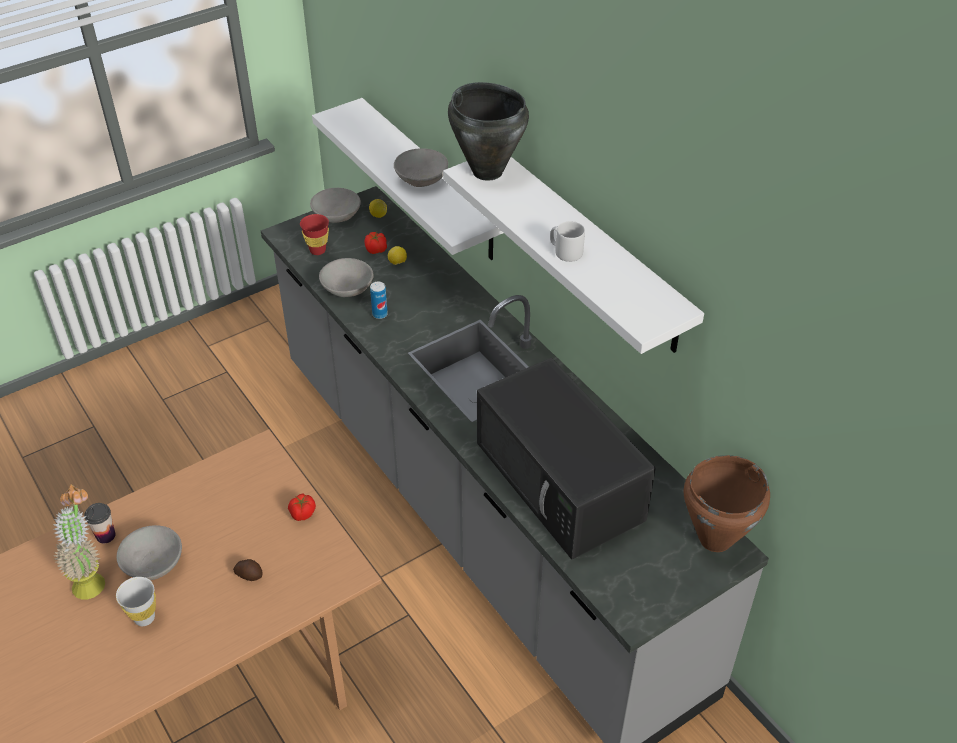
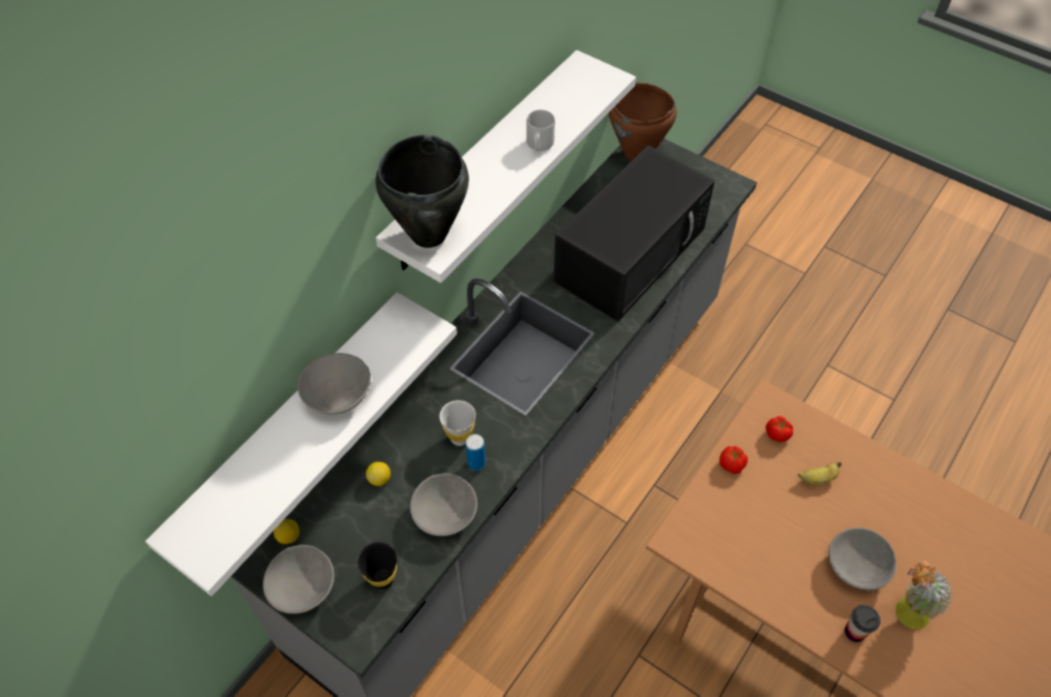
camera: 110 degrees left, 10 degrees up
(144, 618) = (909, 542): white cup -> white cup (460, 438)
(249, 574) = (817, 479): potato -> banana
(317, 250) = (383, 579): red cup -> black cup
(376, 250) = (362, 511): tomato -> tomato (777, 434)

